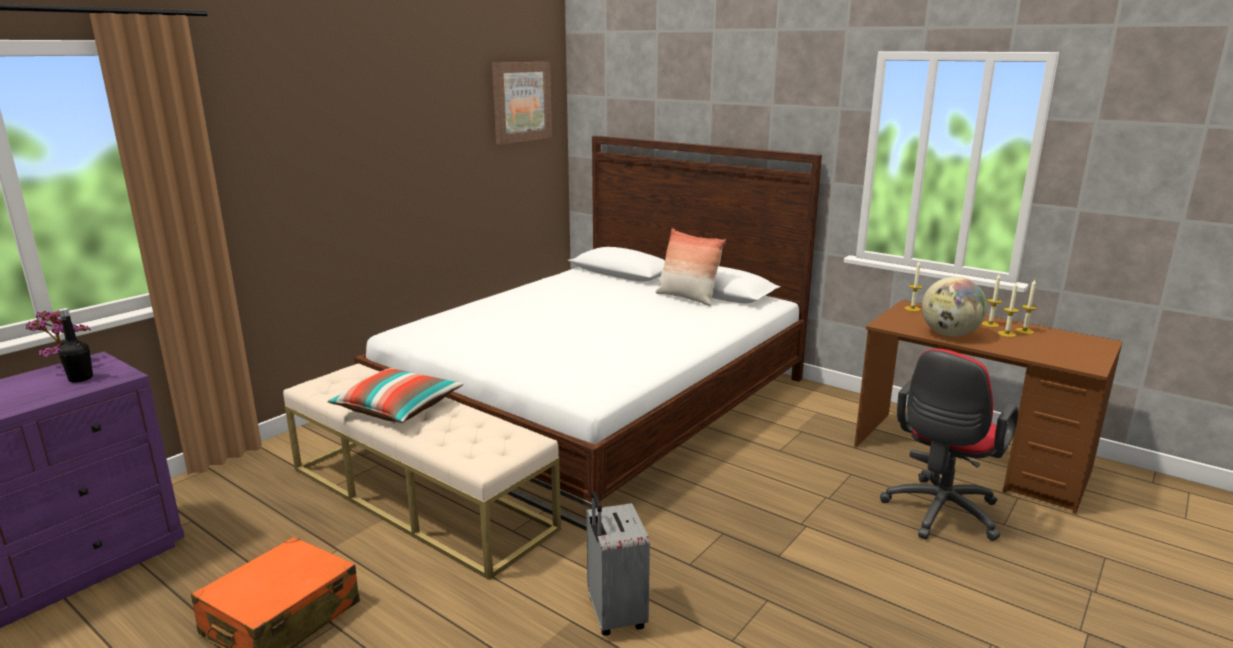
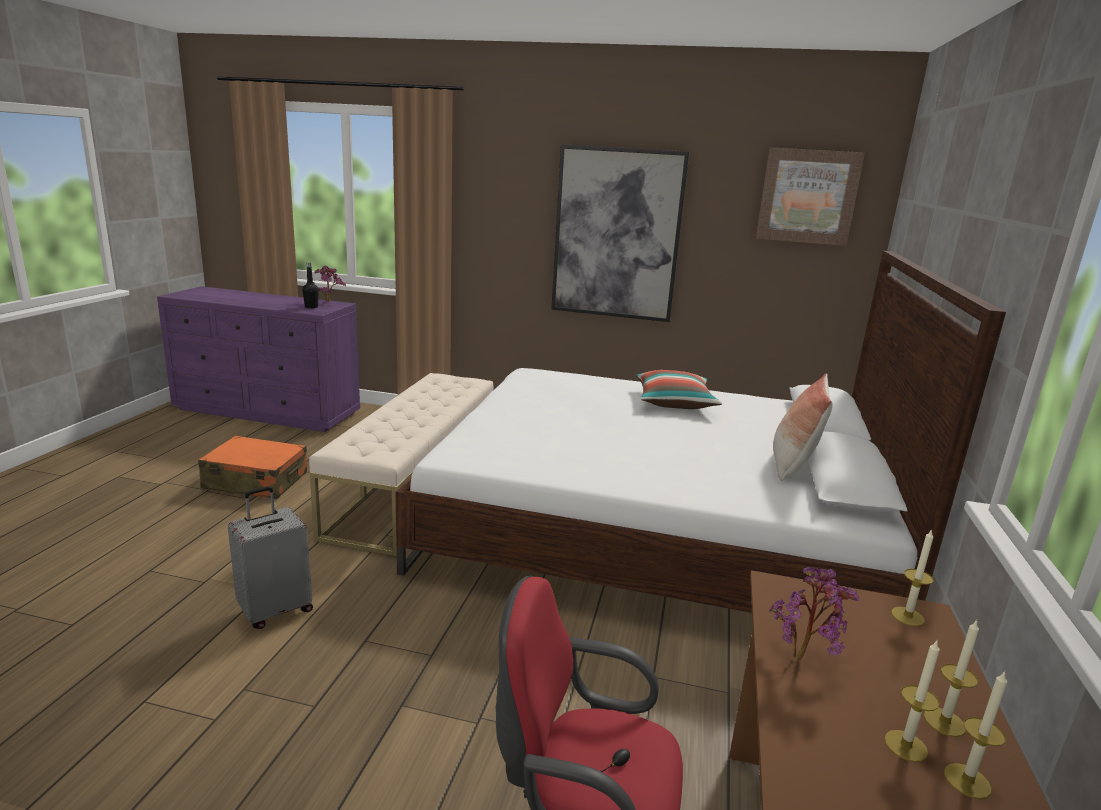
camera: 65 degrees right, 0 degrees up
(392, 165) = (617, 234): none -> picture
(398, 409) = (416, 406): pillow -> pillow (674, 402)
(949, 334) = (805, 659): globe -> potted plant

